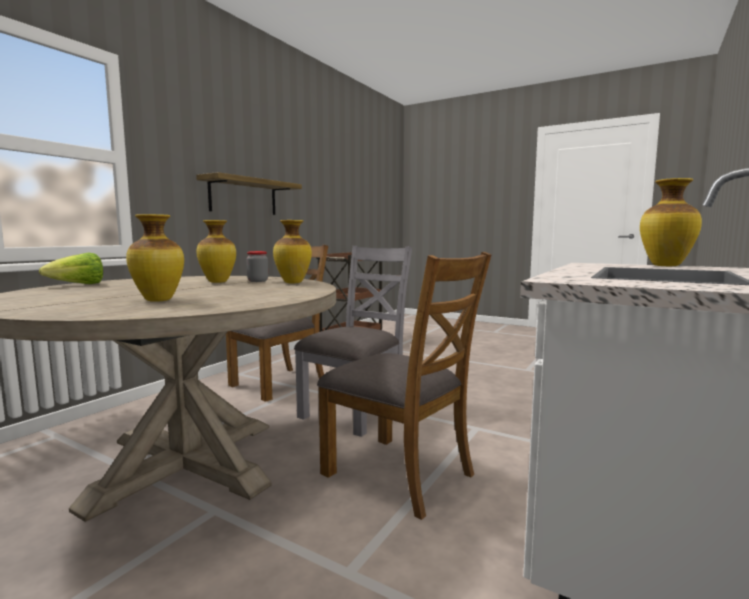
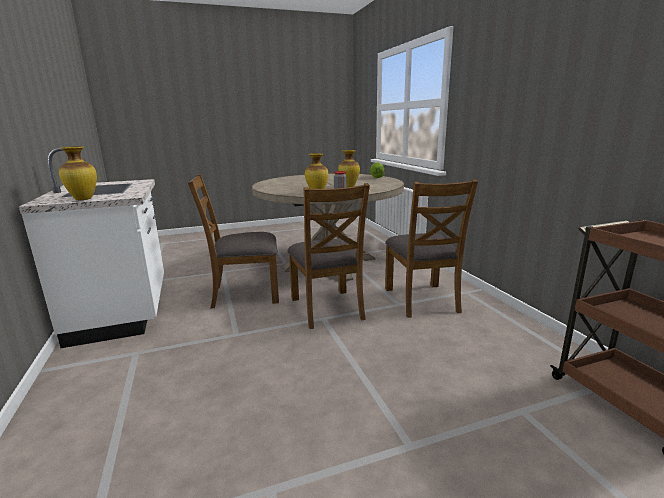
camera: 130 degrees right, 10 degrees up
(159, 300) = (297, 181): vase -> none
(243, 197) = (526, 120): shelf -> none
(356, 410) = (327, 308): grey chair -> brown chair

